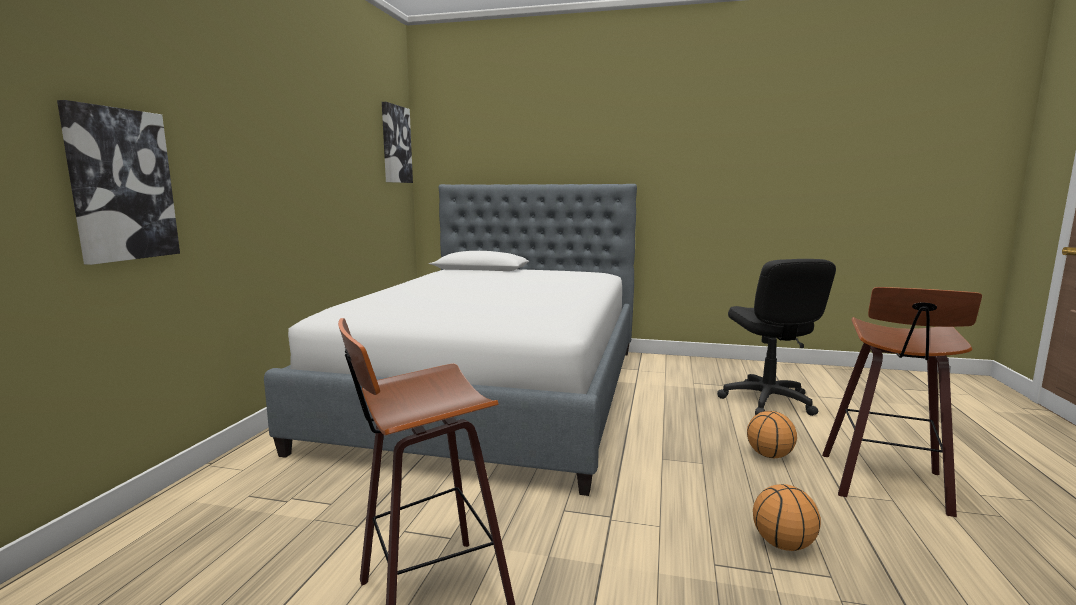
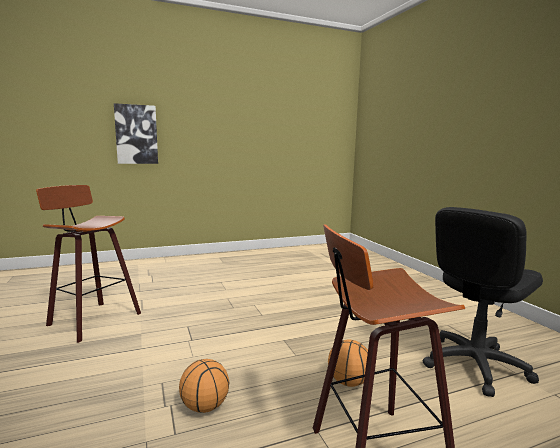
camera: 55 degrees right, 0 degrees up
(395, 144) = (336, 112): picture -> none
(495, 392) = (306, 275): bed -> none

